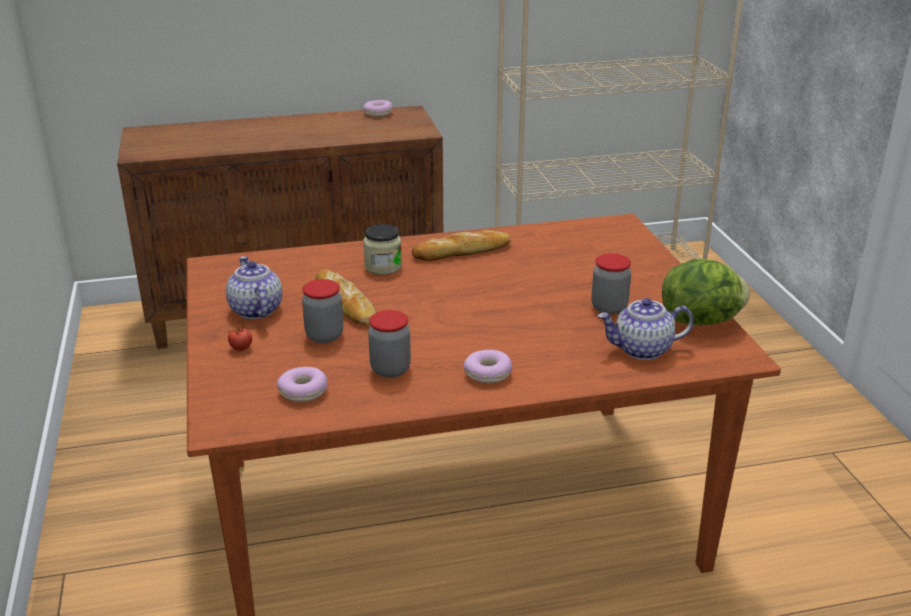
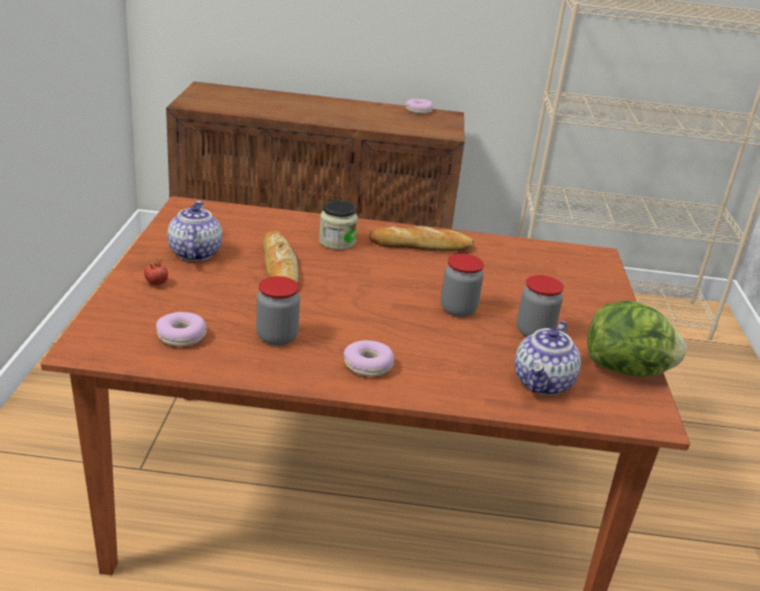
camera: 15 degrees right, 0 degrees up
(324, 335) = (239, 290): jar -> jar (458, 309)
(642, 350) = (543, 383): teapot -> teapot turned 75 degrees counterclockwise

